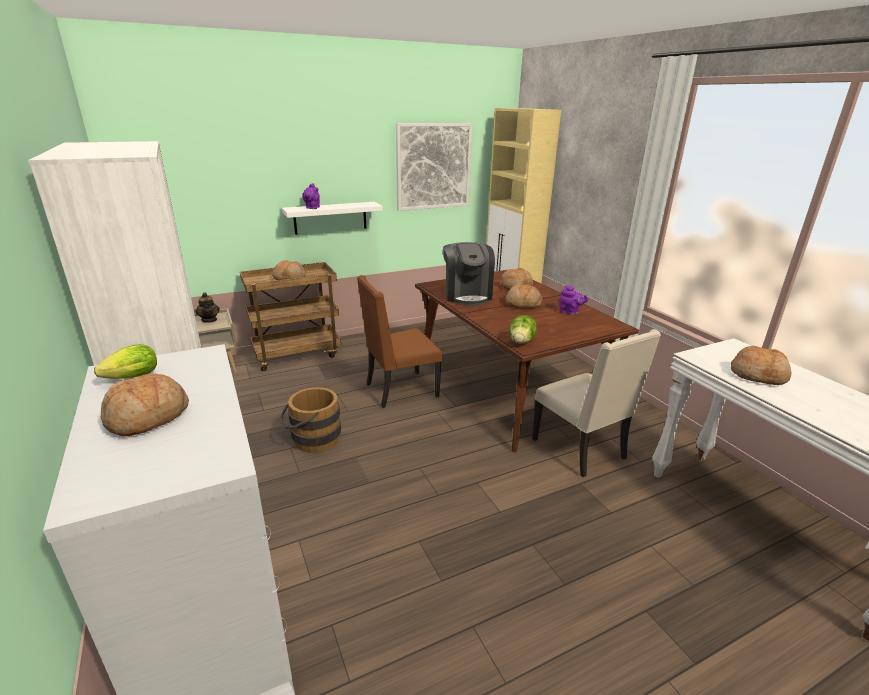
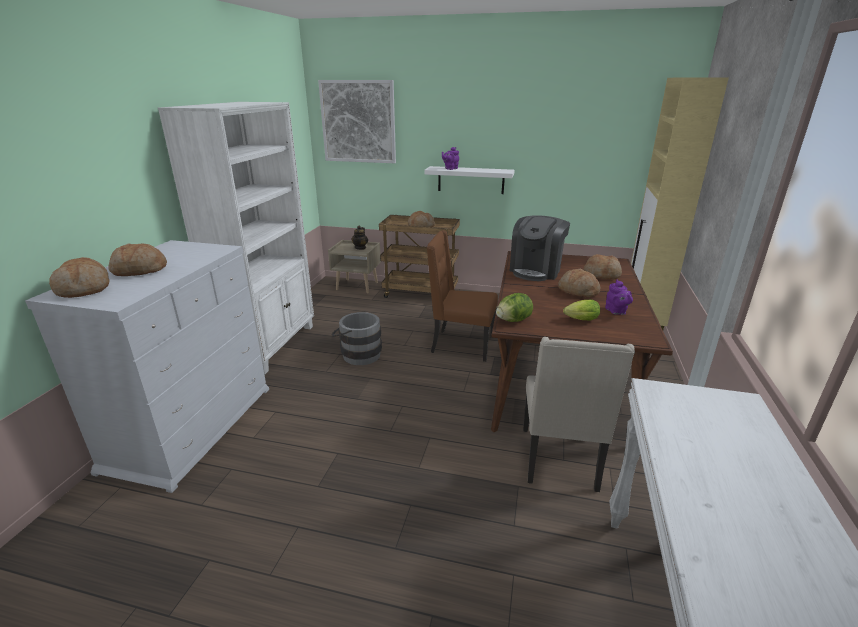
camera: 40 degrees right, 0 degrees up
(130, 378) = (171, 250): lettuce -> lettuce (579, 320)
(312, 439) = (358, 354): brown bucket -> grey bucket
(433, 166) = (583, 140): picture -> picture (358, 122)
(758, 375) = (701, 438): bread -> bread (84, 289)

